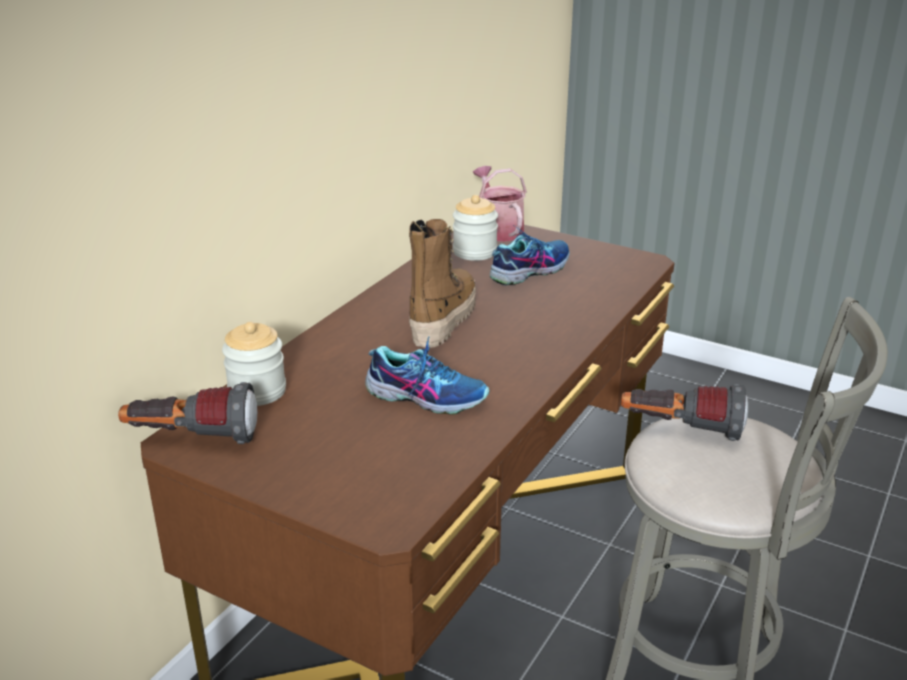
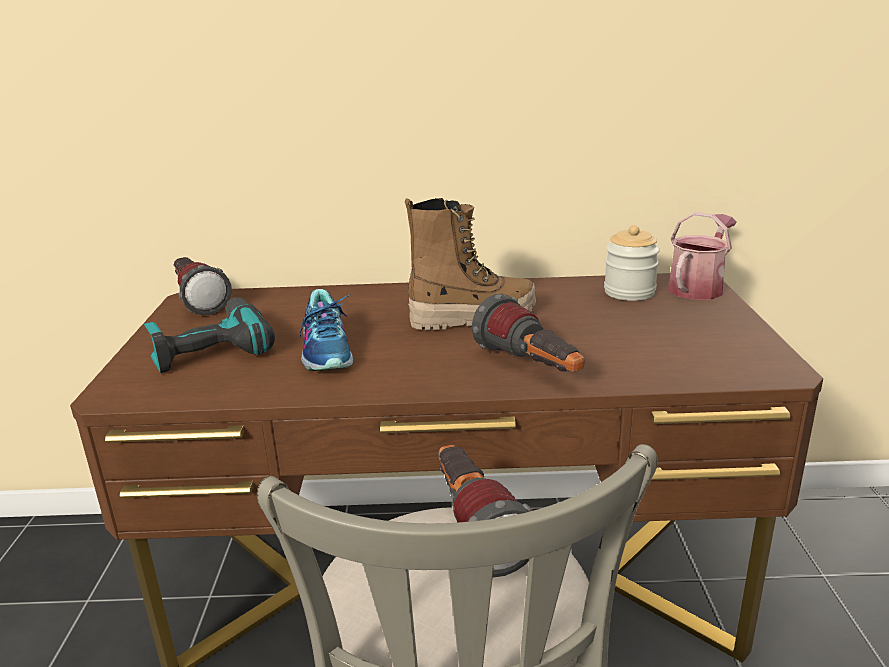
camera: 60 degrees right, 5 degrees down
(257, 391) = (278, 297): jar -> none
(343, 453) = (211, 348): none -> power drill
(530, 270) = (637, 322): shoe -> none
(557, 328) = (531, 368): none -> flashlight

